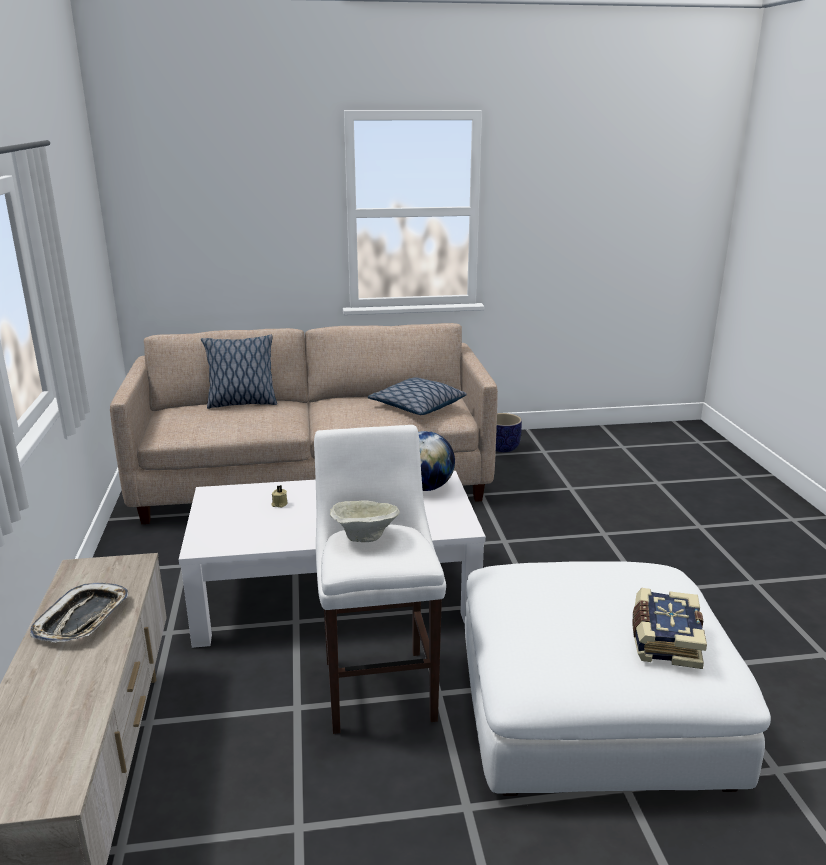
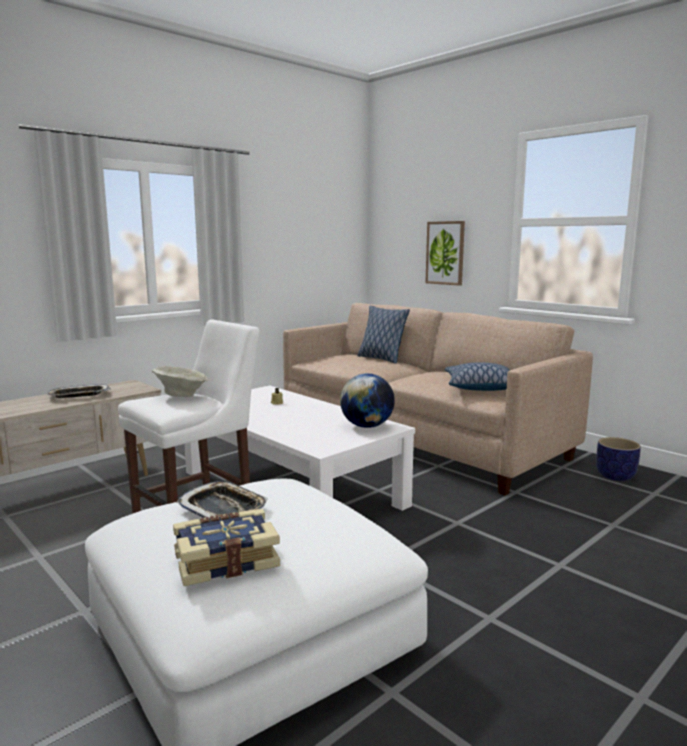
camera: 55 degrees right, 10 degrees down
(253, 251) = (445, 253): none -> picture
(560, 615) = (223, 509): none -> tray

